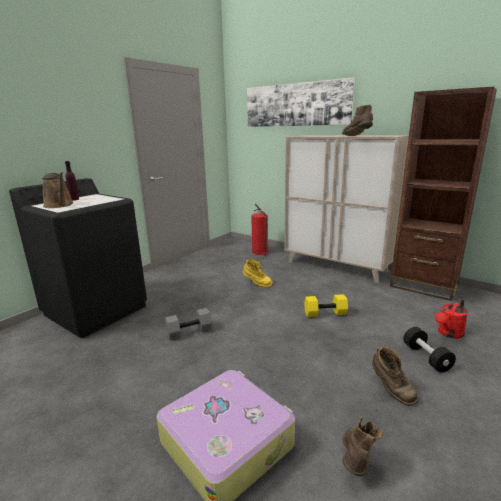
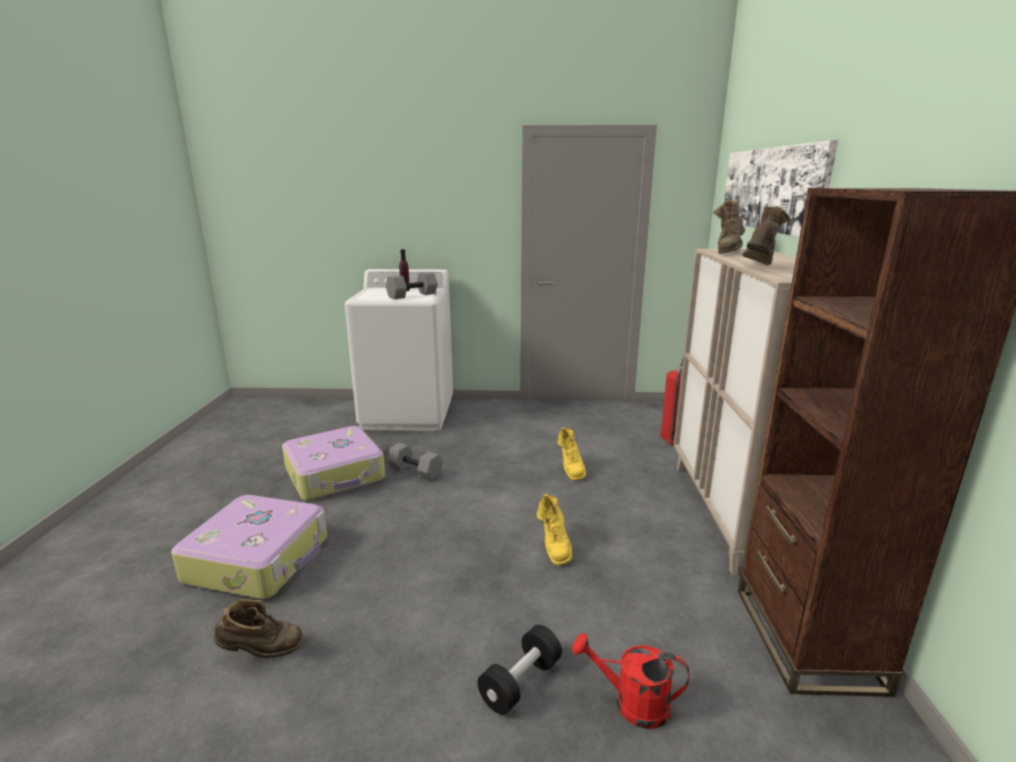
camera: 55 degrees right, 0 degrees up
(59, 205) = (377, 293): brown watering can -> none
(96, 310) = (408, 413): black washing machine -> white washing machine
(98, 200) = (412, 295): none -> grey dumbbell
(141, 368) = (336, 474): none -> suitcase
(325, 313) = (554, 547): yellow dumbbell -> yellow boot
(391, 389) = (408, 656): brown boot -> brown boot (728, 251)

